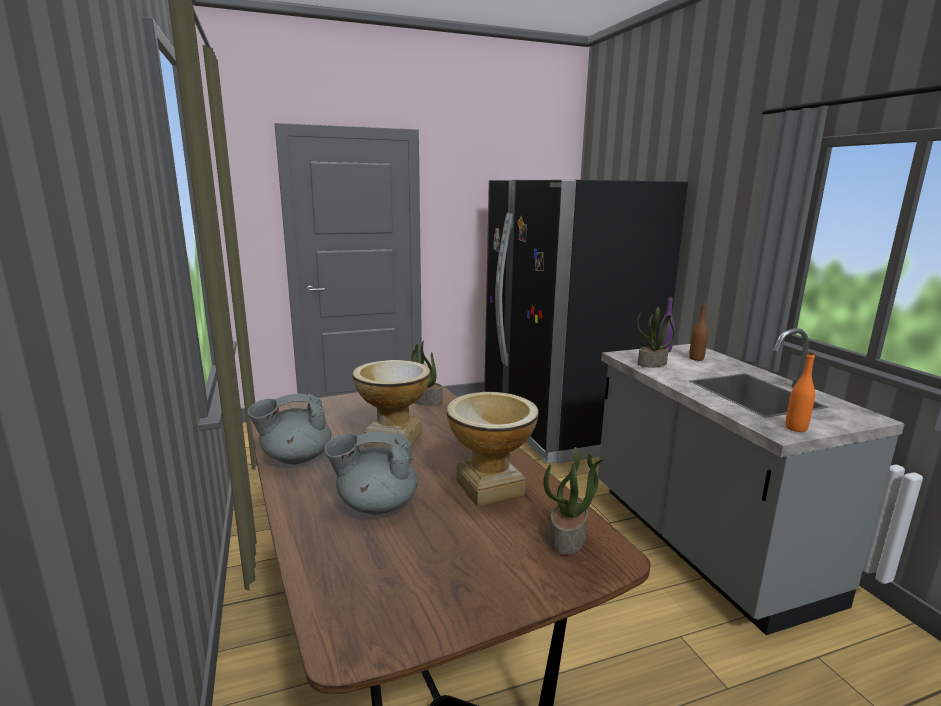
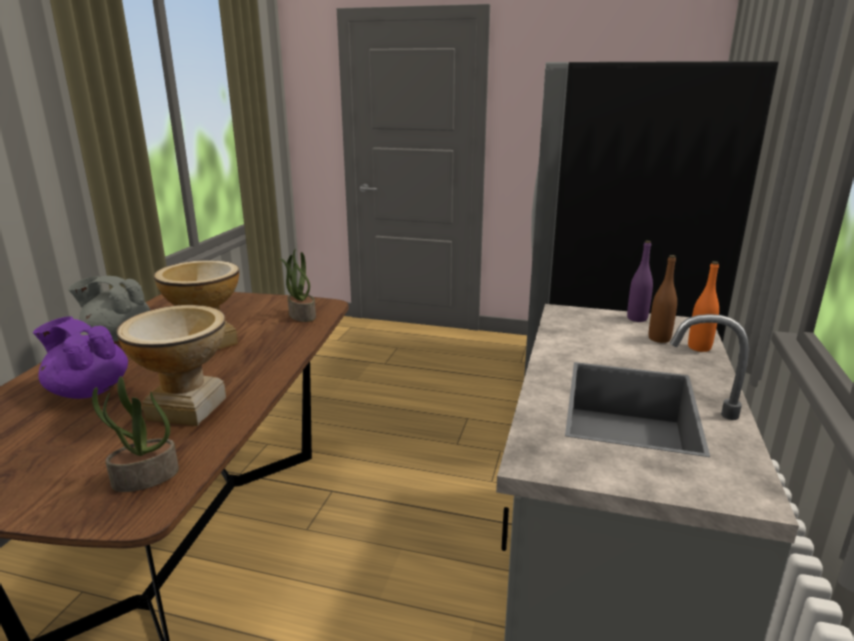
camera: 35 degrees right, 5 degrees up
(376, 505) = (88, 390): grey teapot -> purple teapot
(652, 364) = (575, 331): potted plant -> none
(796, 428) = (573, 463): orange bottle -> orange bottle (699, 347)

